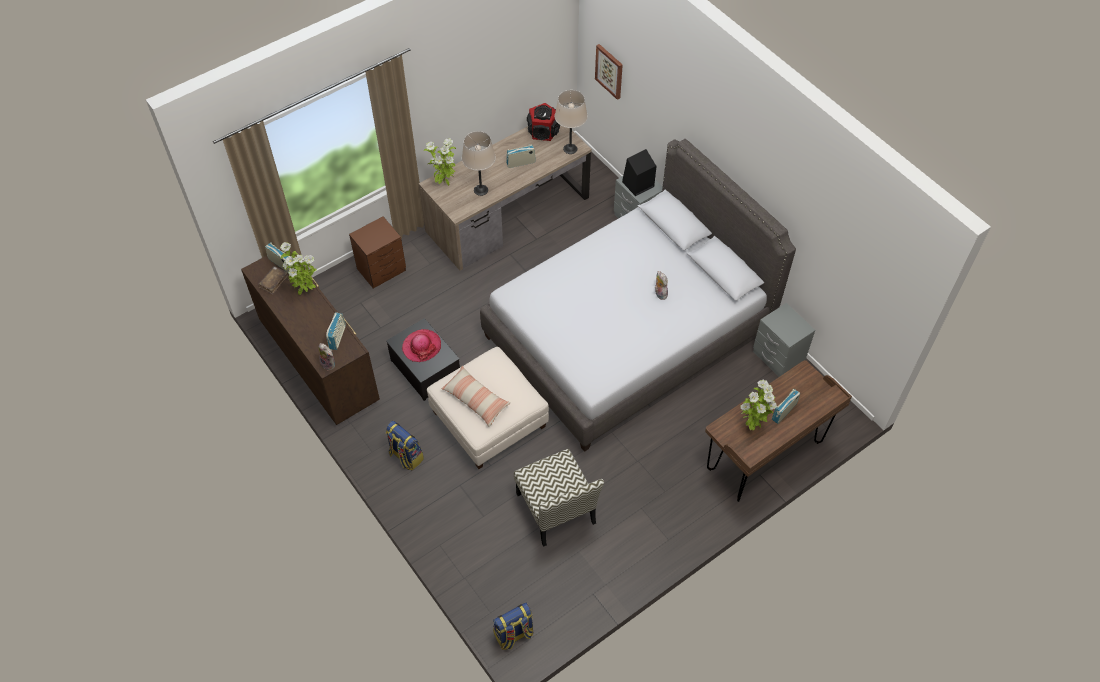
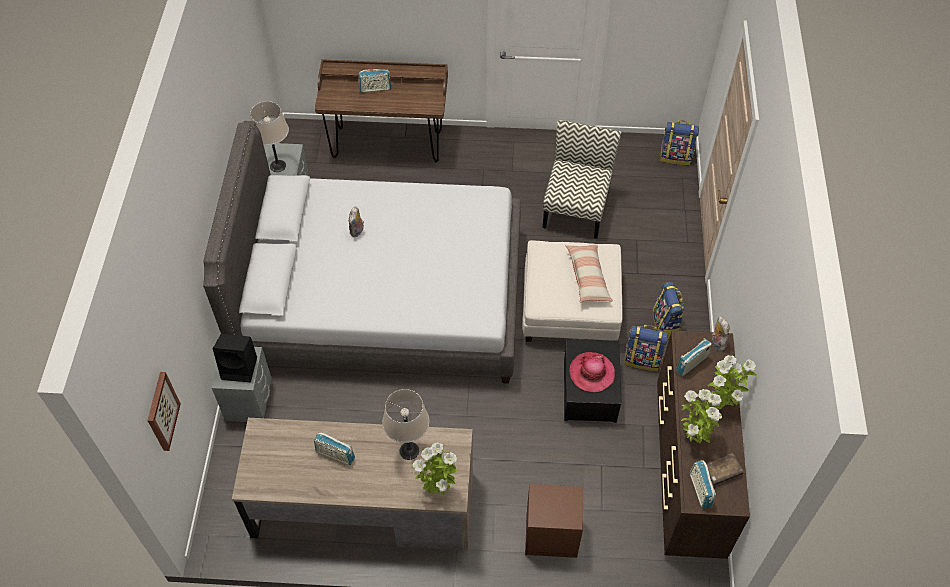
camera: 140 degrees left, 0 degrees up
(404, 417) = (643, 359): none -> backpack
(543, 131) = (269, 479): speaker -> none
(570, 149) = (268, 434): beige table lamp -> beige table lamp (277, 166)
(752, 425) = (408, 95): potted plant -> potted plant (720, 405)

